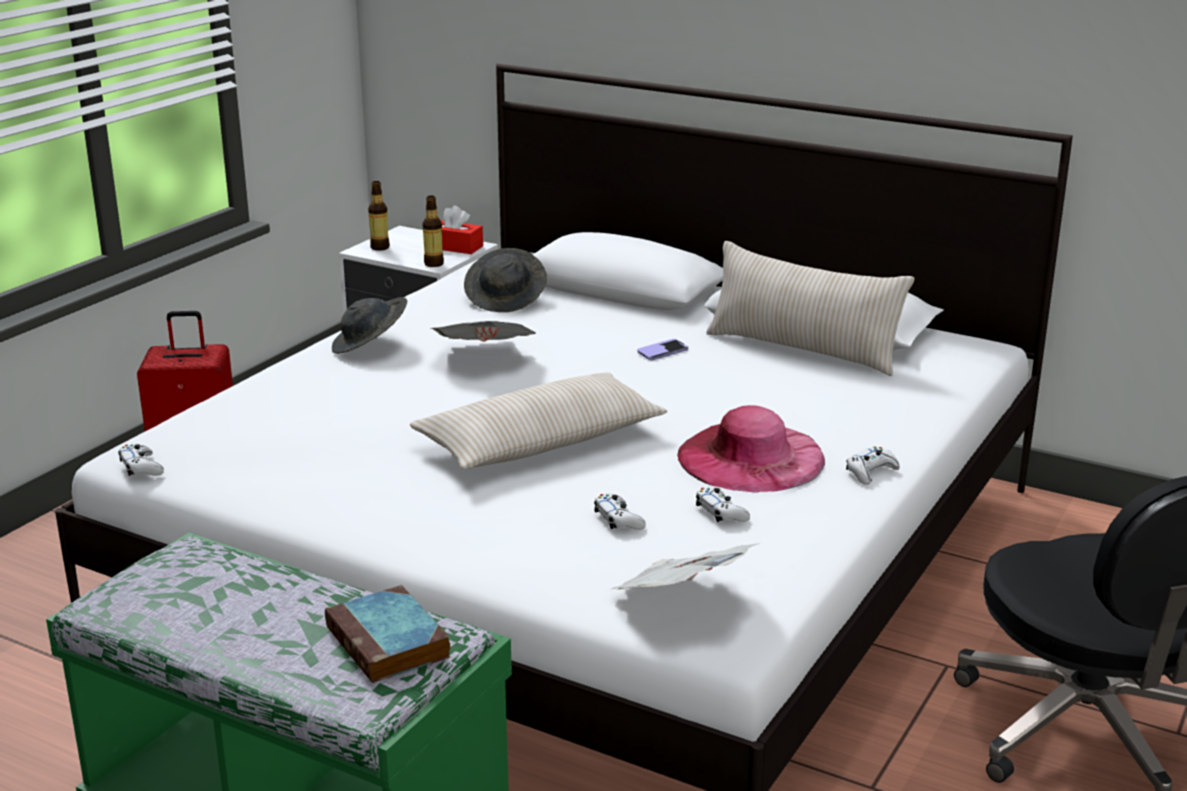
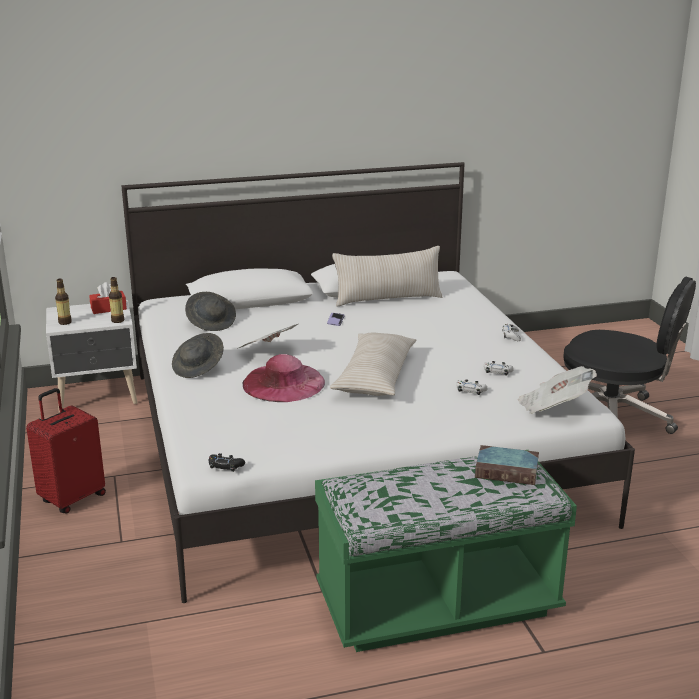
camera: 45 degrees left, 0 degrees up
(141, 467) = (225, 466): white game controller -> black game controller
(751, 457) = (463, 348): pink hat -> pink hat (283, 383)

